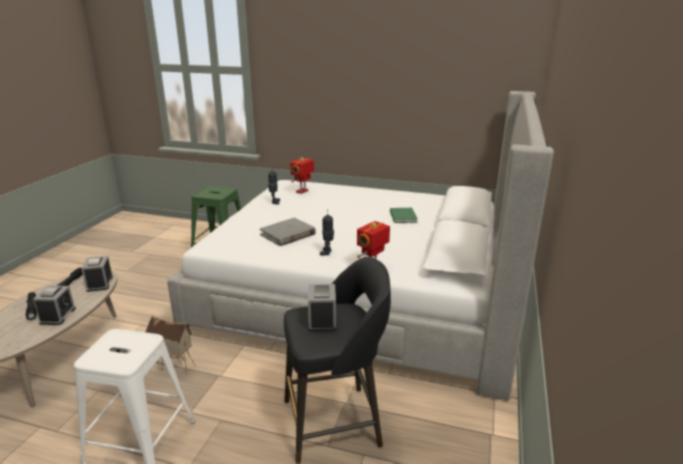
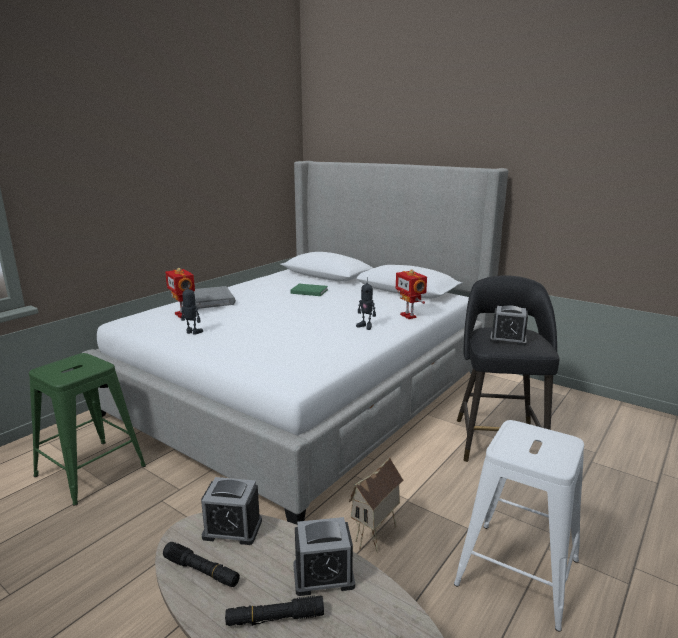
camera: 70 degrees left, 5 degrees down
(58, 315) = (323, 576): alarm clock -> alarm clock turned 150 degrees clockwise
(288, 234) = (303, 336): grey book -> grey book (213, 300)

